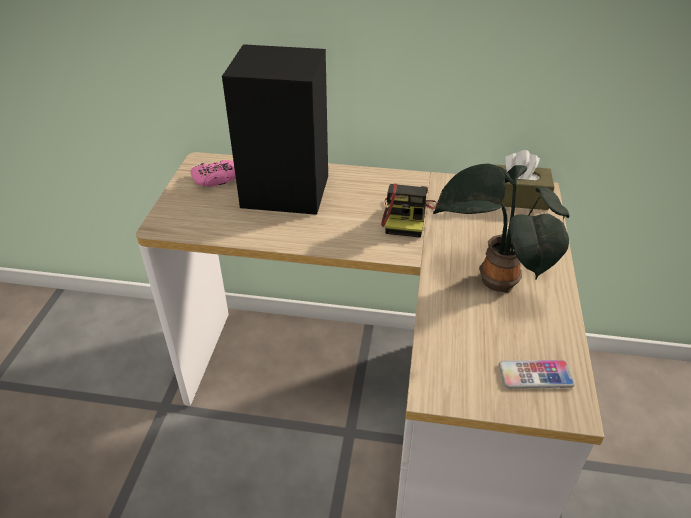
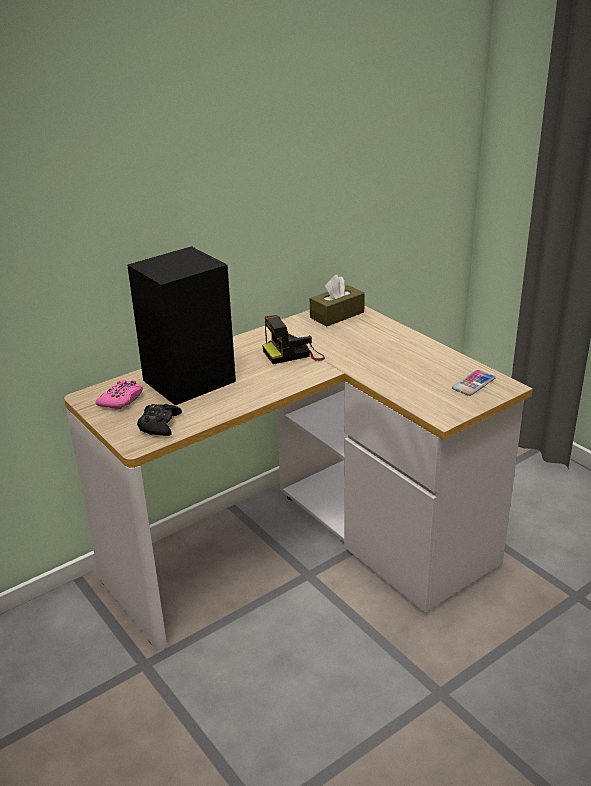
camera: 45 degrees left, 10 degrees down
(201, 219) = (159, 425): none -> black game controller
(407, 217) = (294, 354): camera -> camera turned 105 degrees clockwise
(493, 281) = (391, 358): potted plant -> none

